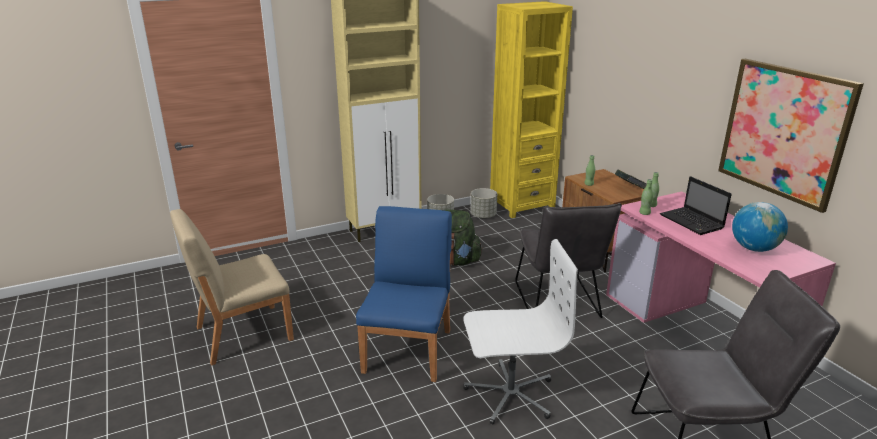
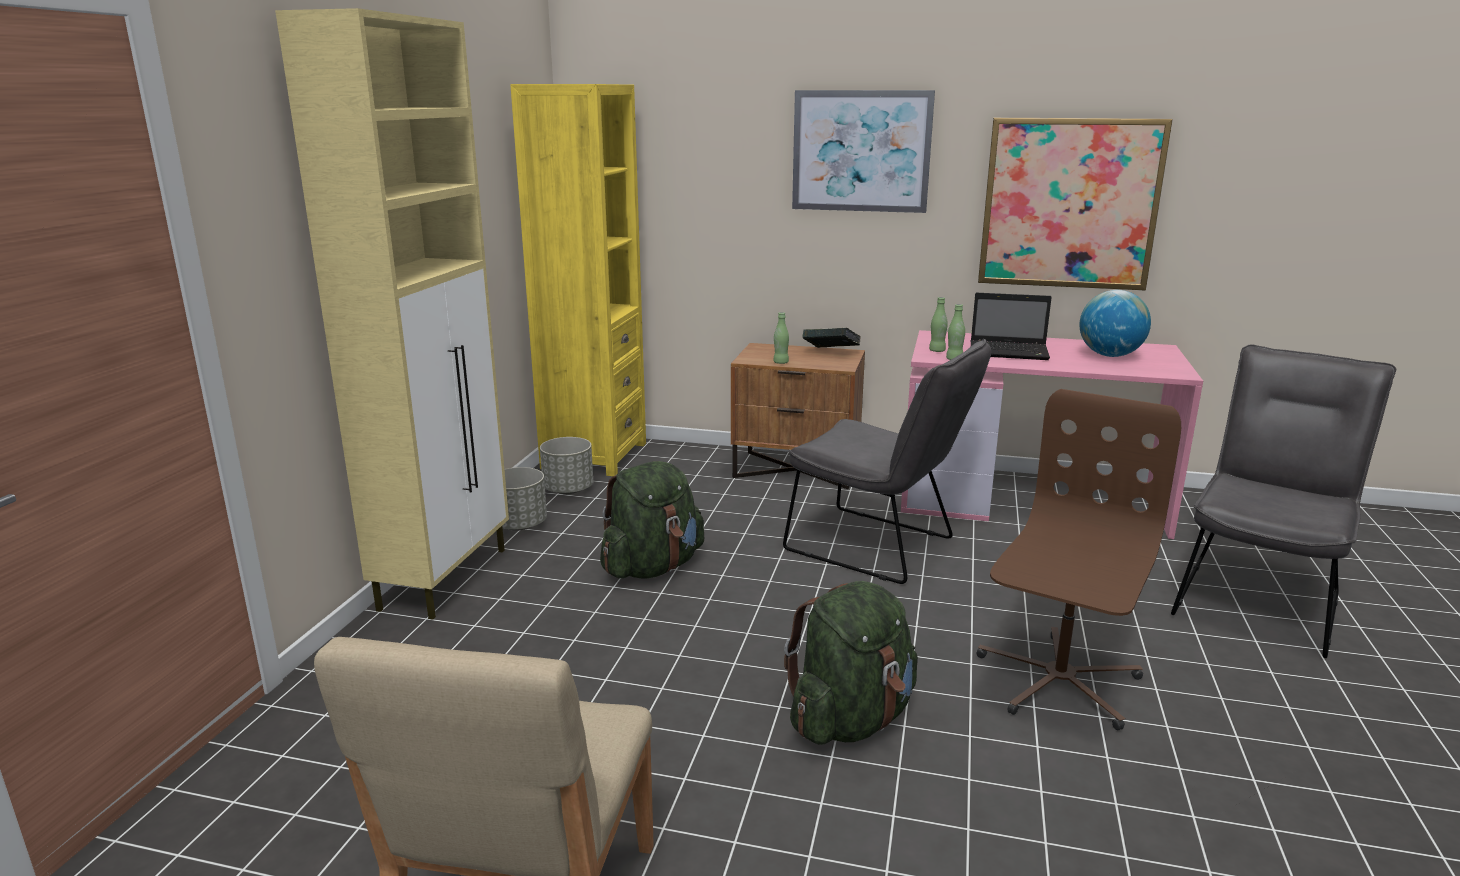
camera: 50 degrees left, 5 degrees down
(408, 350) = (851, 719): blue chair -> green backpack
(510, 394) = (1057, 681): white office chair -> brown office chair
(671, 66) = (861, 151): none -> picture

